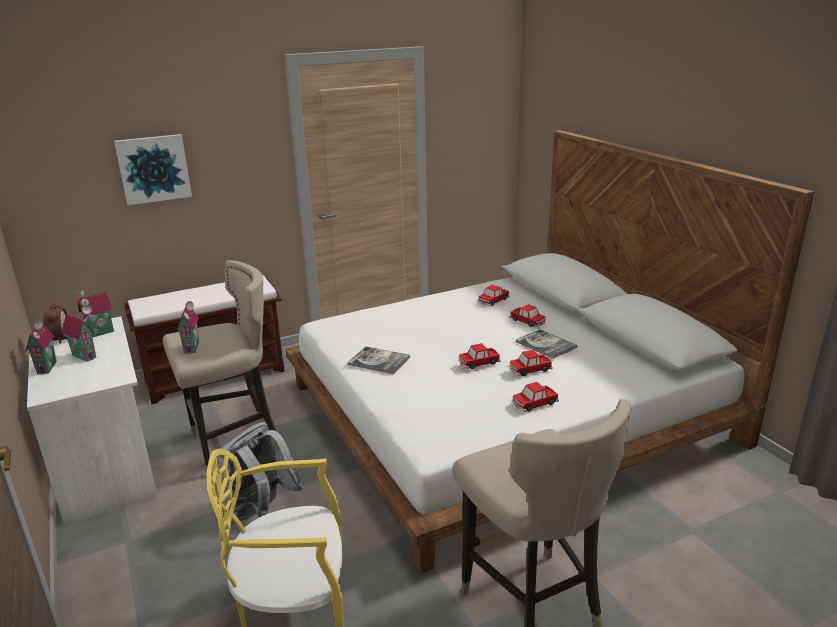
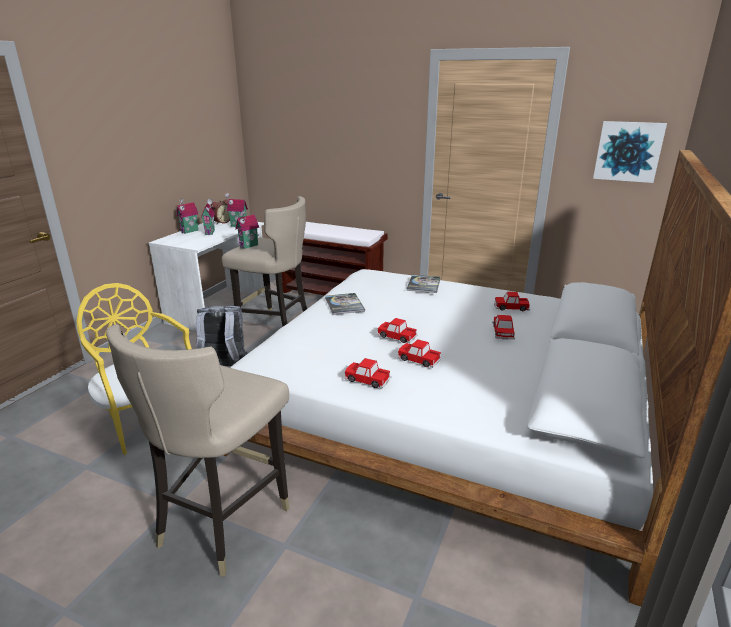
camera: 50 degrees right, 0 degrees up
(154, 169) = (326, 131): picture -> picture (628, 151)
(546, 344) = (474, 353): book -> book (423, 284)

